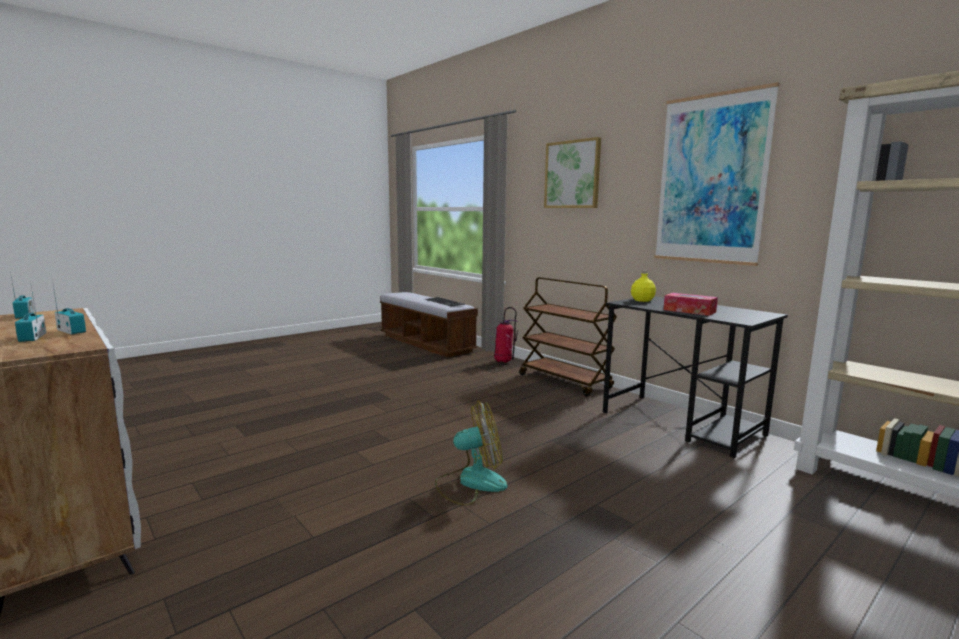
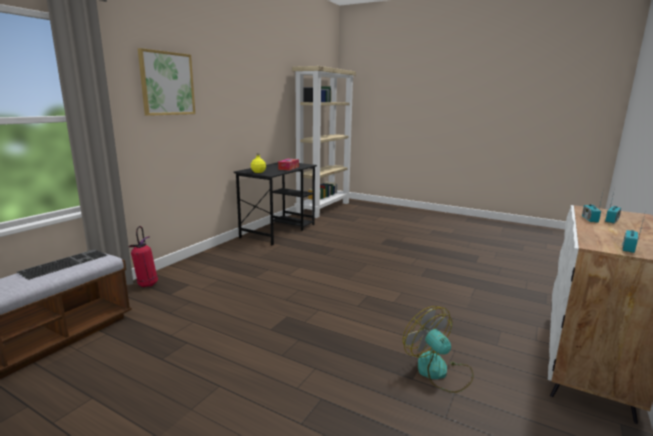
camera: 110 degrees left, 5 degrees up
(471, 482) = (391, 265): fan -> fan (438, 372)
(565, 381) = (210, 257): brown cart -> none
(711, 179) = (251, 96): picture -> none

